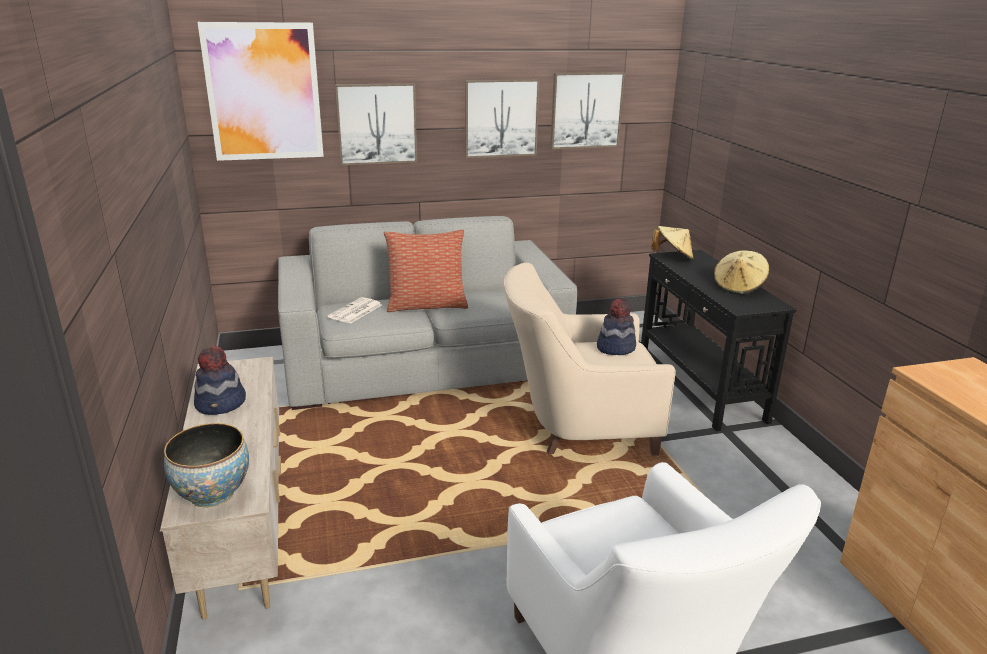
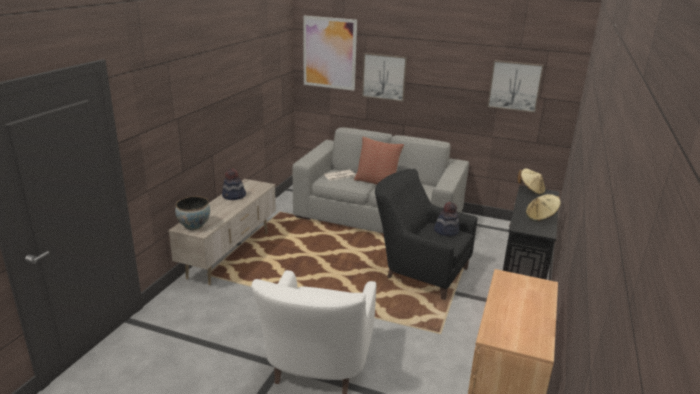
camera: 35 degrees right, 0 degrees up
(501, 118) = (457, 83): picture -> none
(577, 427) = (418, 272): beige armchair -> black armchair

